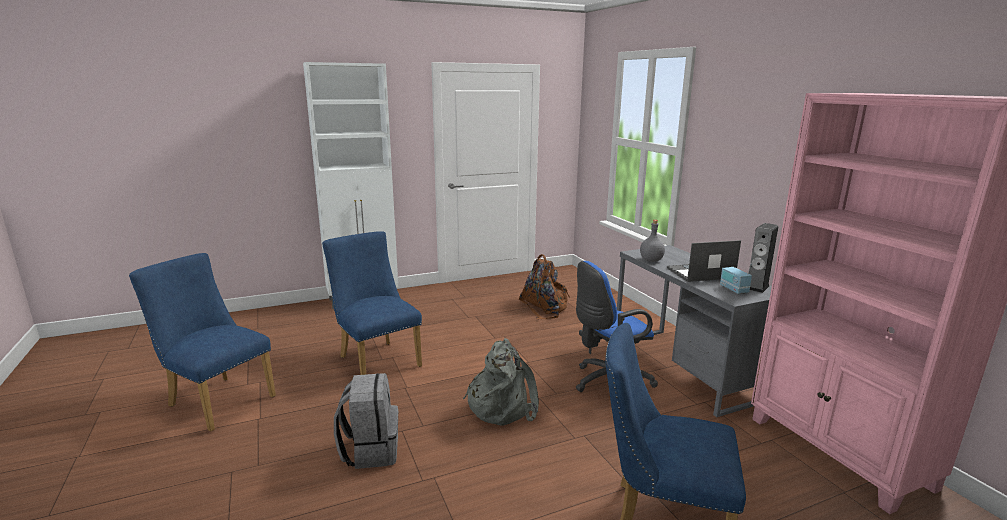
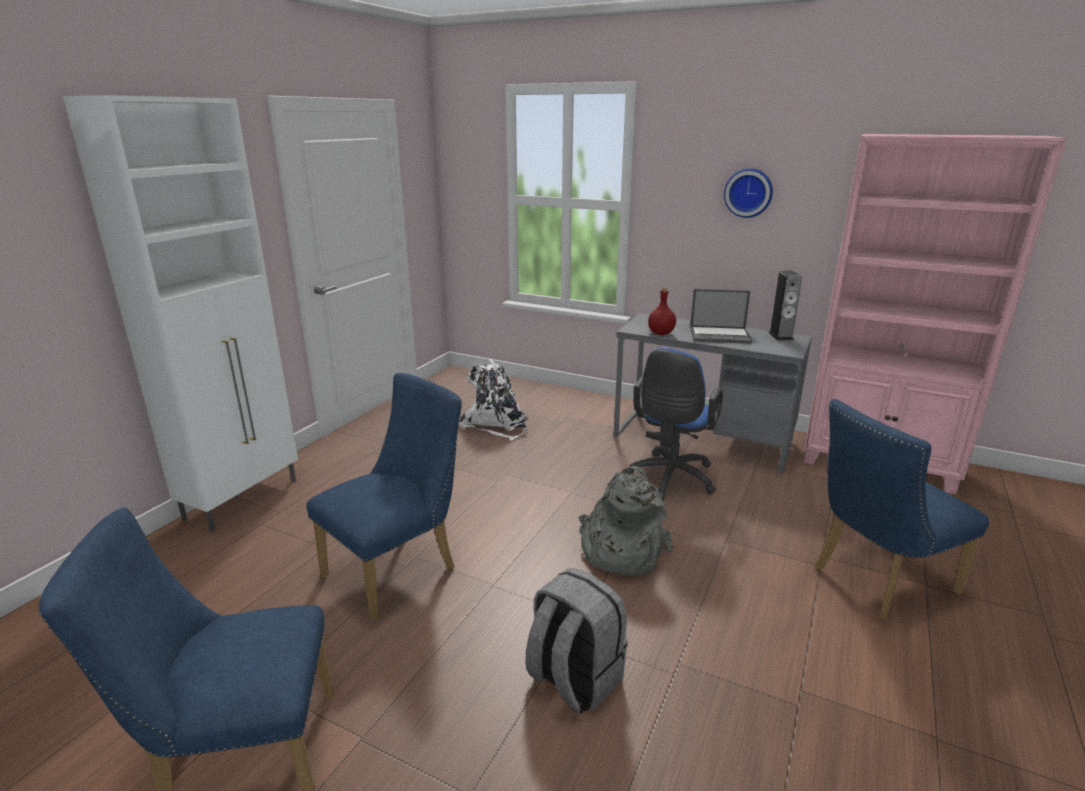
camera: 40 degrees left, 5 degrees up
(376, 359) = (399, 569): blue chair -> blue chair turned 120 degrees clockwise
(544, 307) = (496, 424): brown backpack -> white backpack
(651, 260) = (661, 333): grey bottle -> red bottle
(699, 273) = (720, 335): laptop -> laptop turned 120 degrees counterclockwise
(733, 289) = (772, 343): radio -> none
(766, 147) = (748, 192): none -> wall clock

